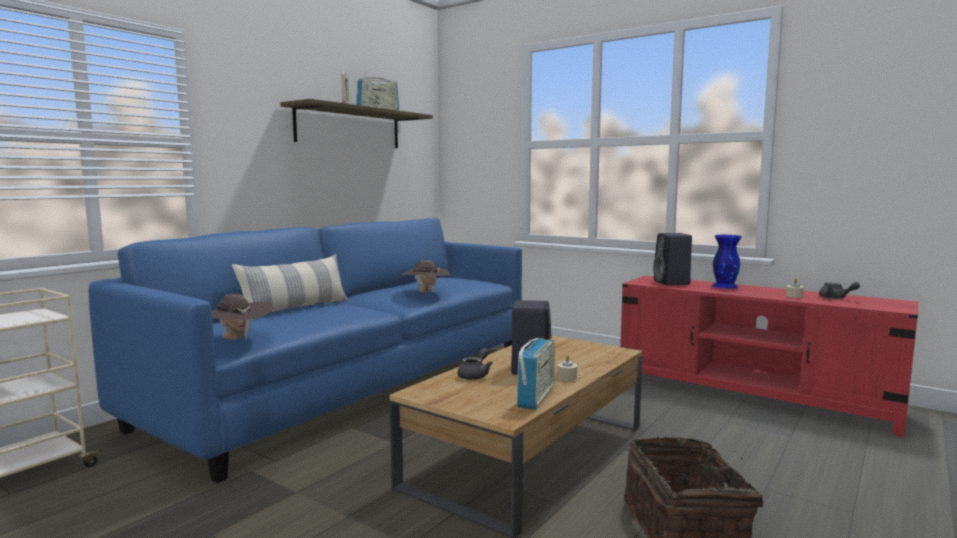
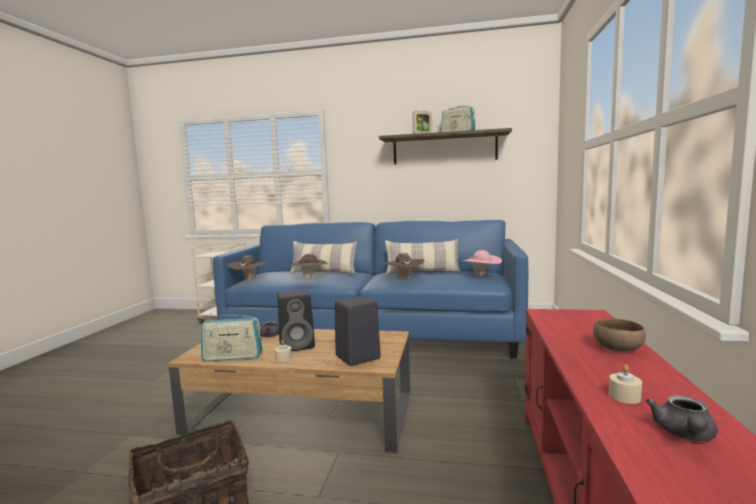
camera: 65 degrees right, 0 degrees up
(330, 315) = (310, 278): none -> brown hat
(405, 286) = (422, 272): none -> pillow
(469, 278) = (482, 276): none -> pink hat
(672, 283) = (576, 324): black speaker -> black speaker (357, 358)
(724, 286) = (618, 348): blue vase -> brown bowl

